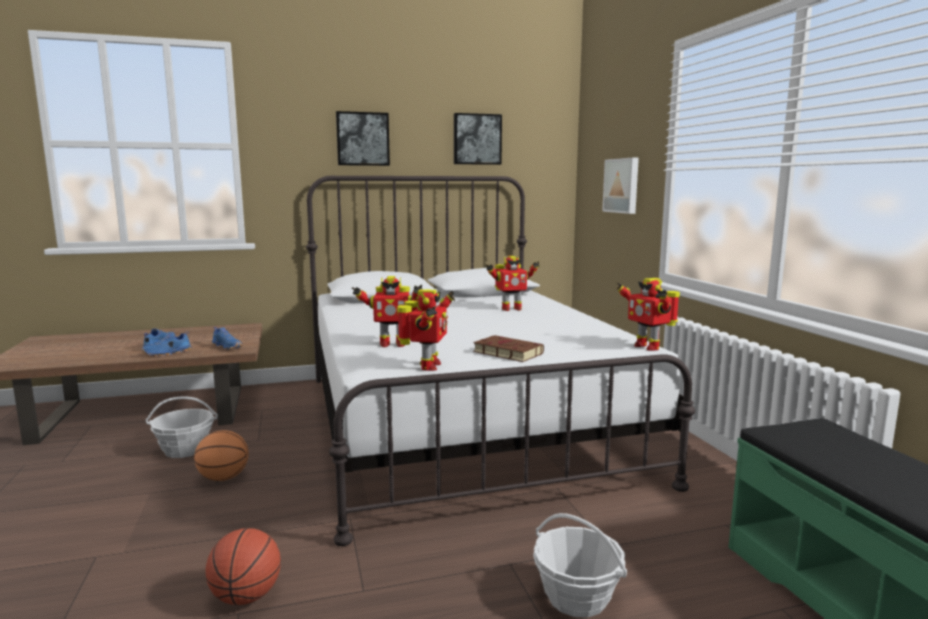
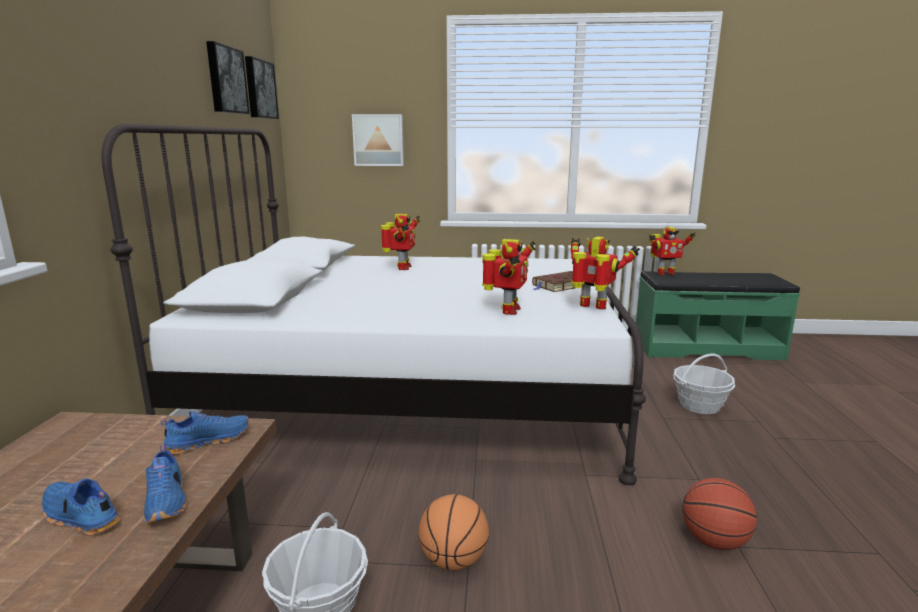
camera: 70 degrees left, 5 degrees up
(362, 139) = (135, 64): picture -> picture (259, 89)
(647, 346) = (563, 259): toy robot -> toy robot (664, 273)

